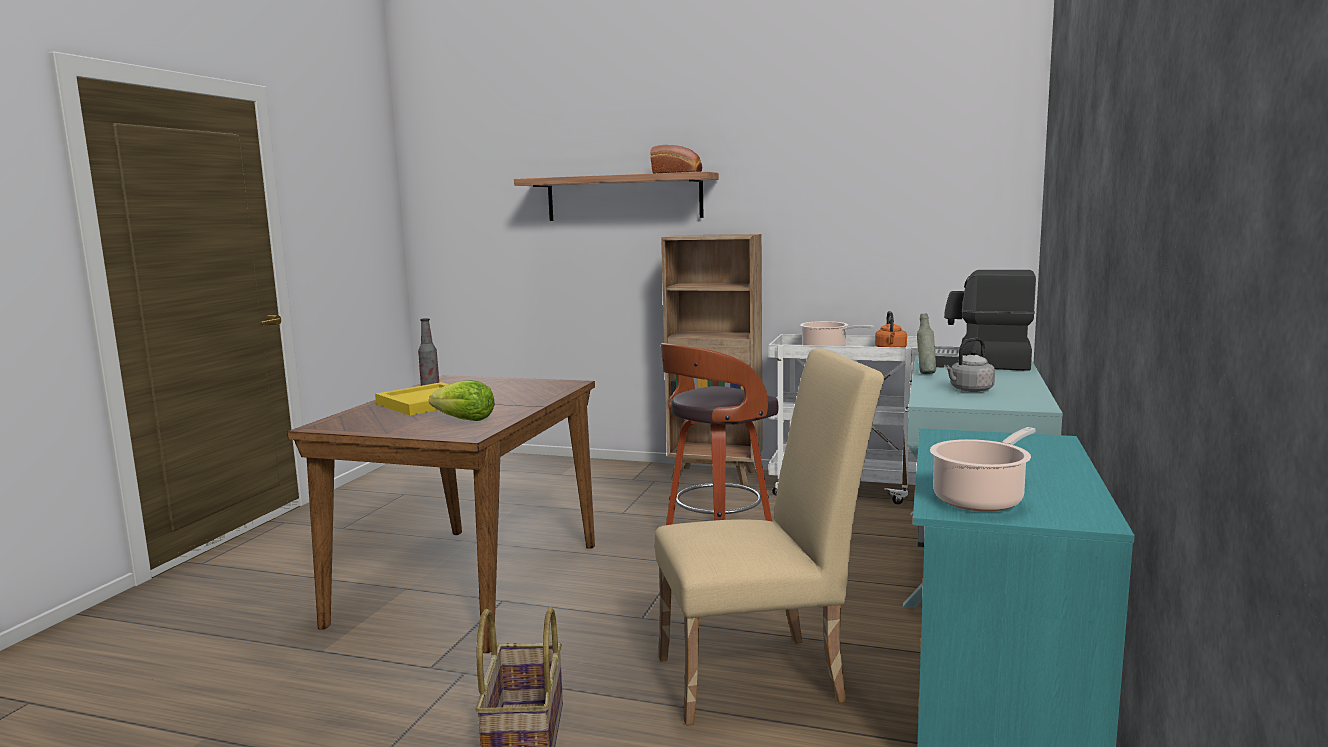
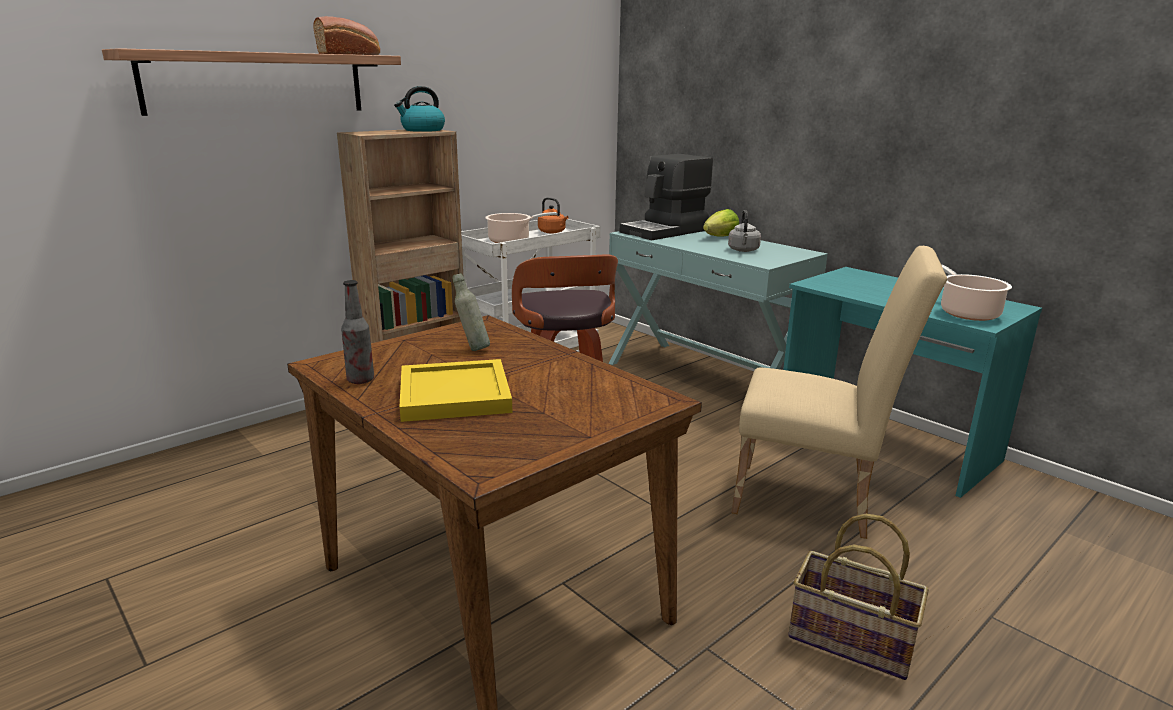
camera: 60 degrees left, 10 degrees up
(465, 420) = (587, 391): lettuce -> lettuce (720, 237)
(735, 234) = (422, 130): none -> kettle
(764, 677) = (814, 501): beige chair -> beige chair turned 90 degrees clockwise
(925, 373) = (675, 244): grey bottle -> grey bottle (472, 349)

